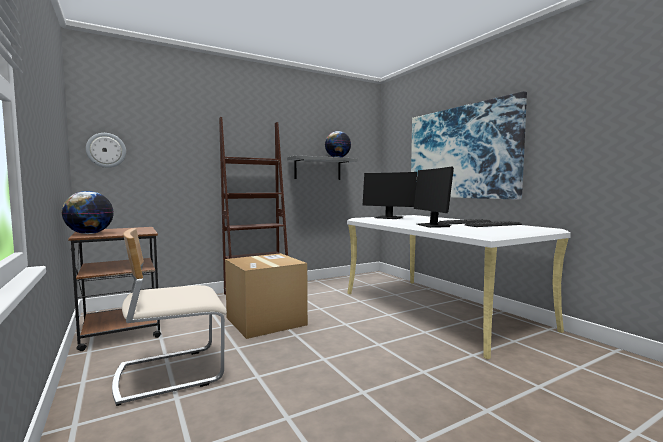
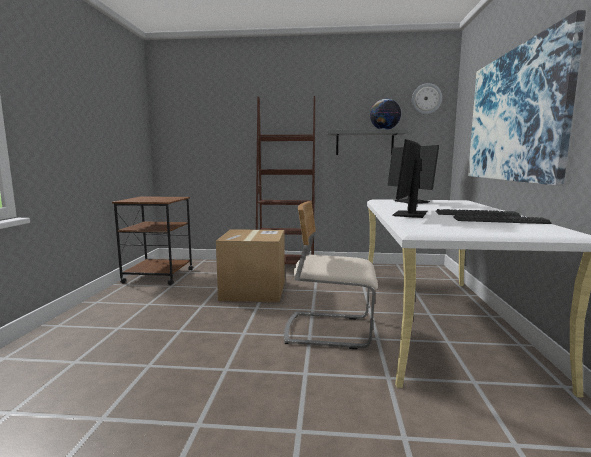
camera: 35 degrees right, 5 degrees up
(89, 234) = (133, 199): globe -> none
(106, 150) = (172, 134): wall clock -> wall clock (426, 99)
(170, 373) = (139, 311): beige chair -> beige chair (329, 330)

